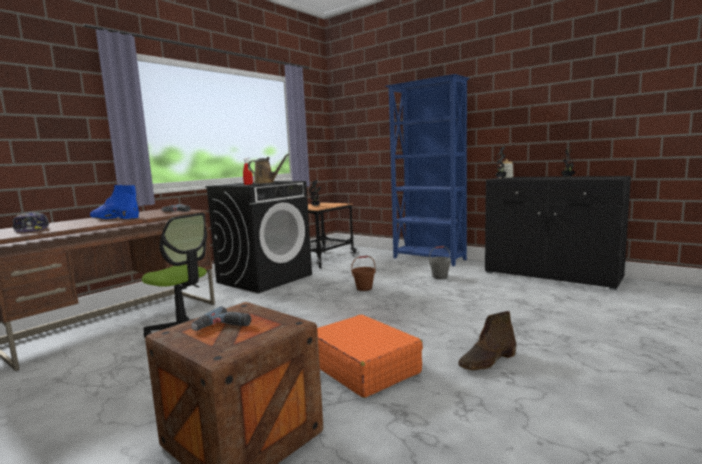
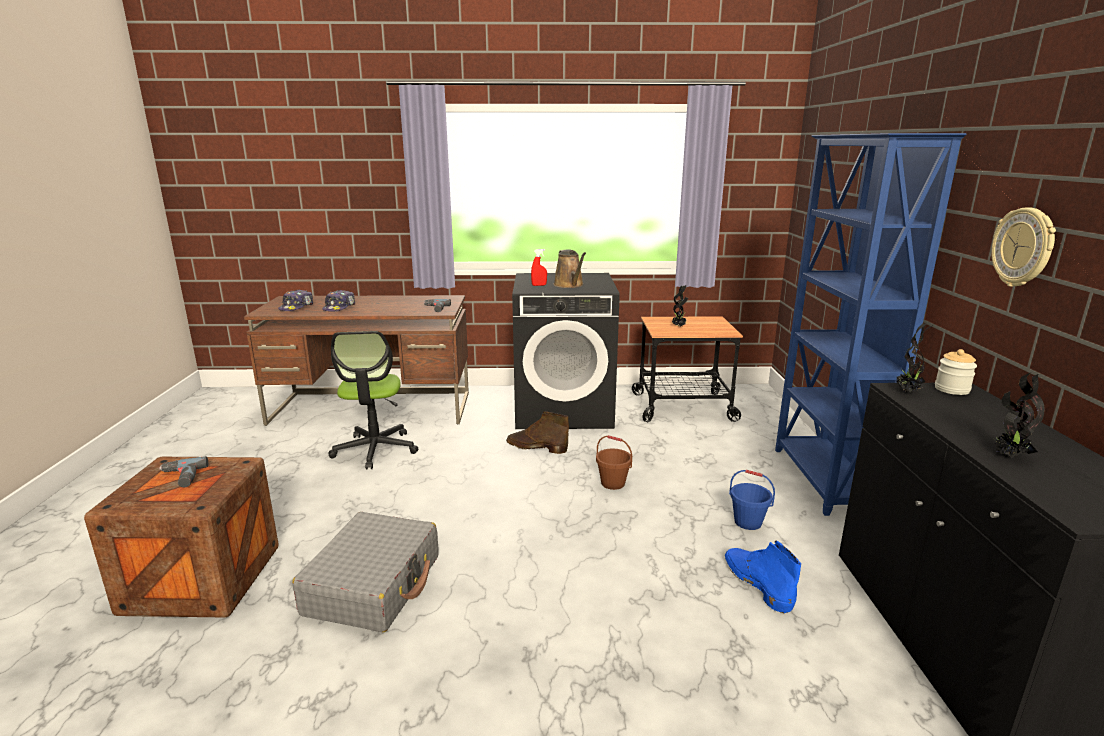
camera: 50 degrees right, 10 degrees up
(84, 223) = (339, 307): none -> cap
(114, 218) = (374, 305): blue boot -> blue boot (757, 583)
(363, 367) = (374, 585): orange suitcase -> grey suitcase
(439, 276) = (748, 522): grey bucket -> blue bucket
(487, 361) = (457, 681): brown boot -> brown boot (536, 447)
(512, 116) = (1023, 247): none -> wall clock

